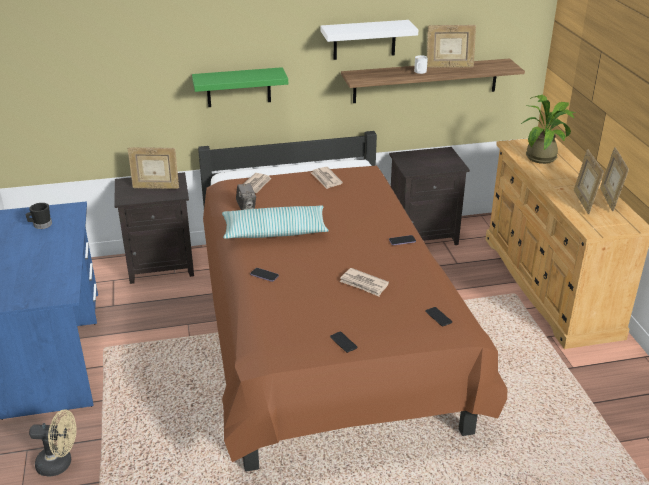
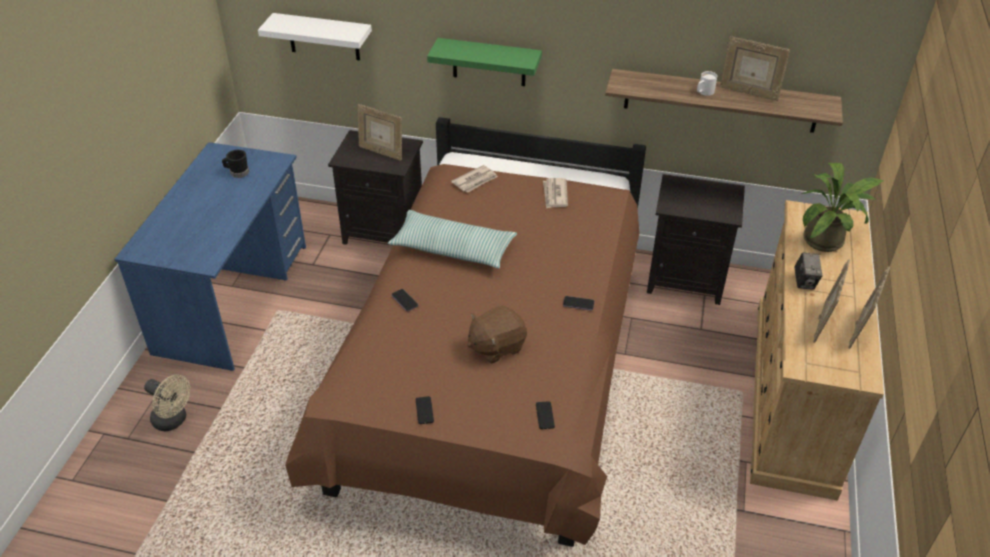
camera: 25 degrees right, 10 degrees up
(246, 207) = (445, 208): camera -> camera (804, 282)
(364, 40) = (645, 38): white shelf -> white shelf (323, 37)
(364, 284) = (496, 346): newspaper -> brown plush toy

